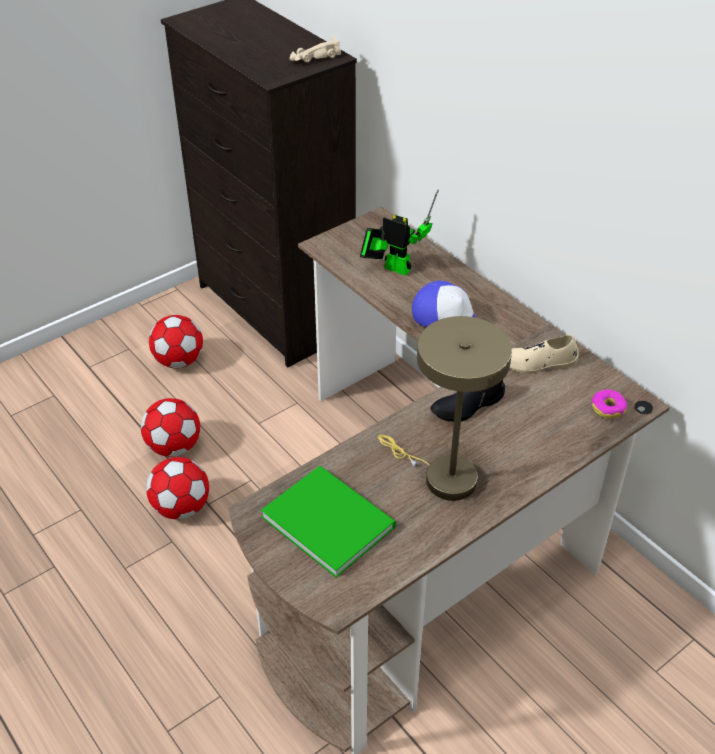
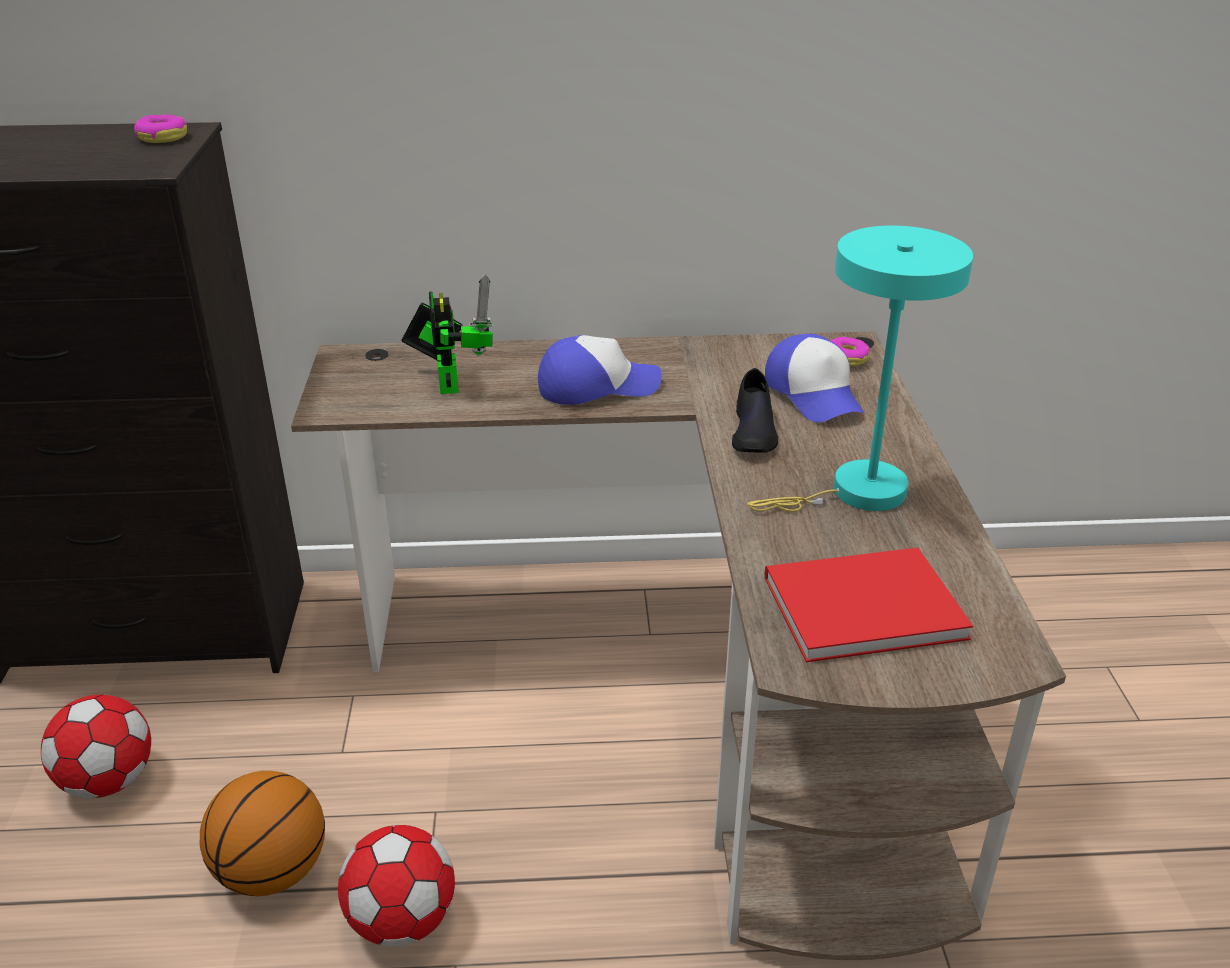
camera: 55 degrees left, 10 degrees down
(174, 447) = (273, 871): football -> basketball
(314, 57) = (163, 137): beige toy car -> donut
(327, 518) = (856, 605): green book -> red book
(393, 267) = (448, 381): toy robot -> toy robot turned 105 degrees clockwise
(442, 476) = (856, 494): beige table lamp -> turquoise table lamp
(537, 363) = (732, 366): beige shoe -> none
(543, 412) = (814, 394): none -> cap

